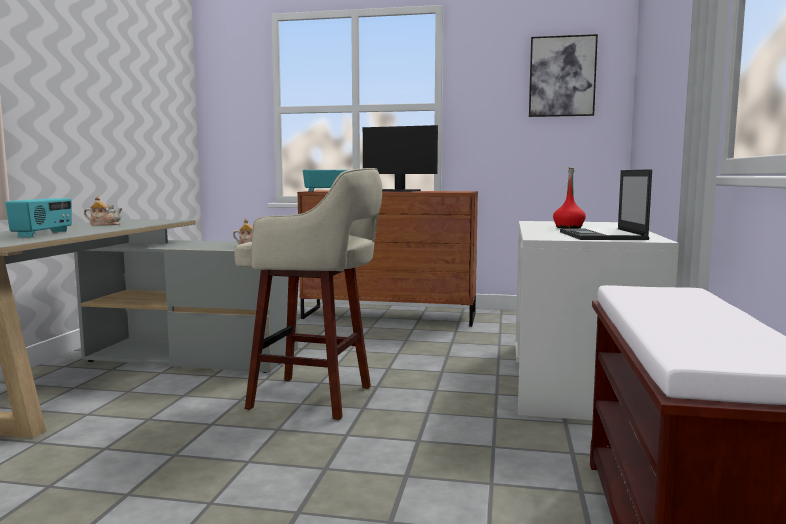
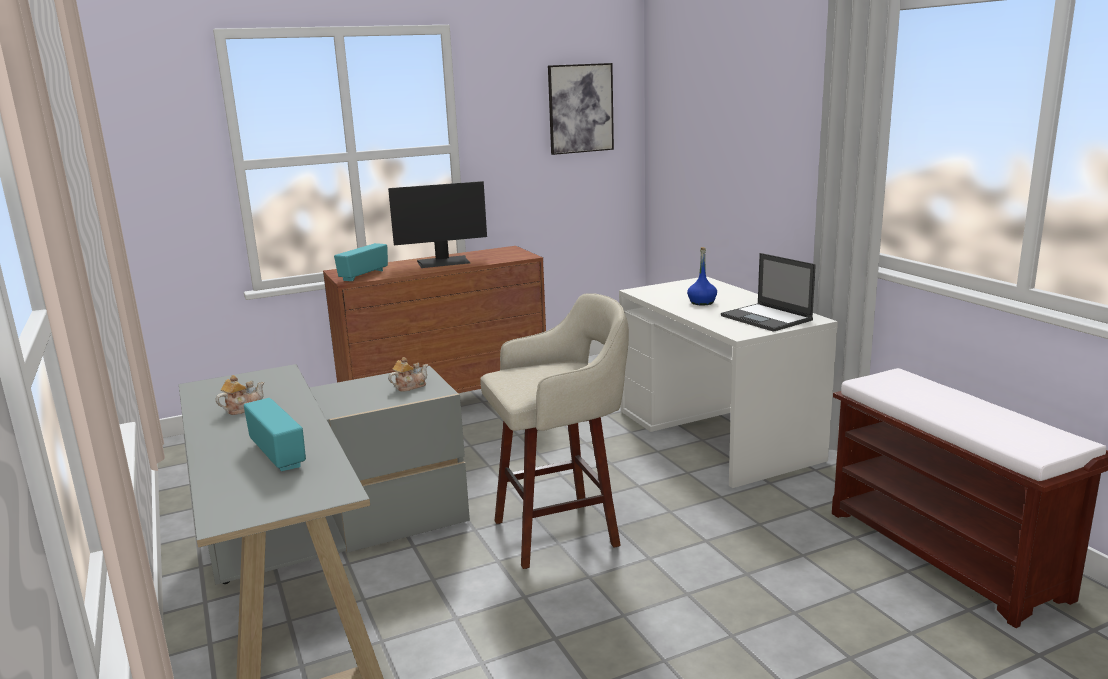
camera: 35 degrees left, 10 degrees up
(569, 227) = (702, 302): red bottle -> blue bottle

